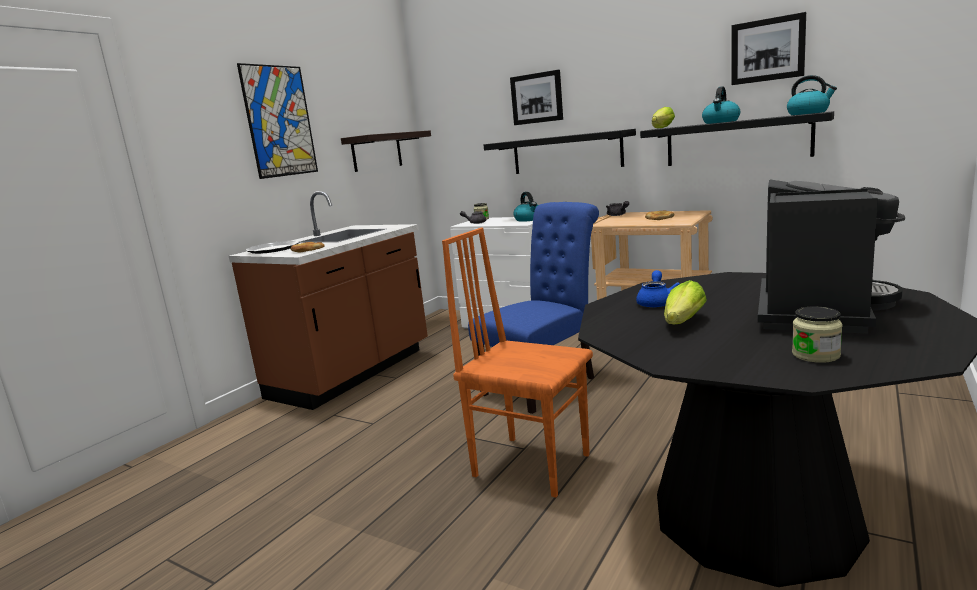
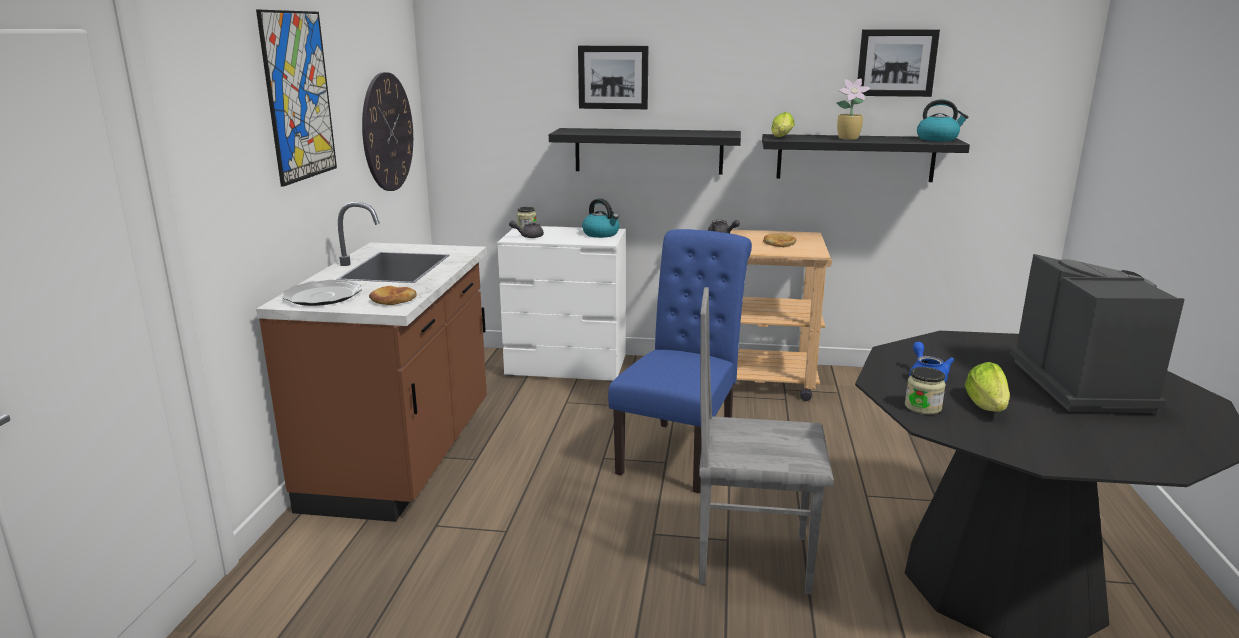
camera: 25 degrees left, 5 degrees up
(377, 152) = (387, 132): shelf -> wall clock
(531, 464) = (752, 558): orange chair -> grey chair
(721, 122) = (849, 138): kettle -> potted plant
(815, 355) = (1143, 441): jar -> jar (923, 407)

